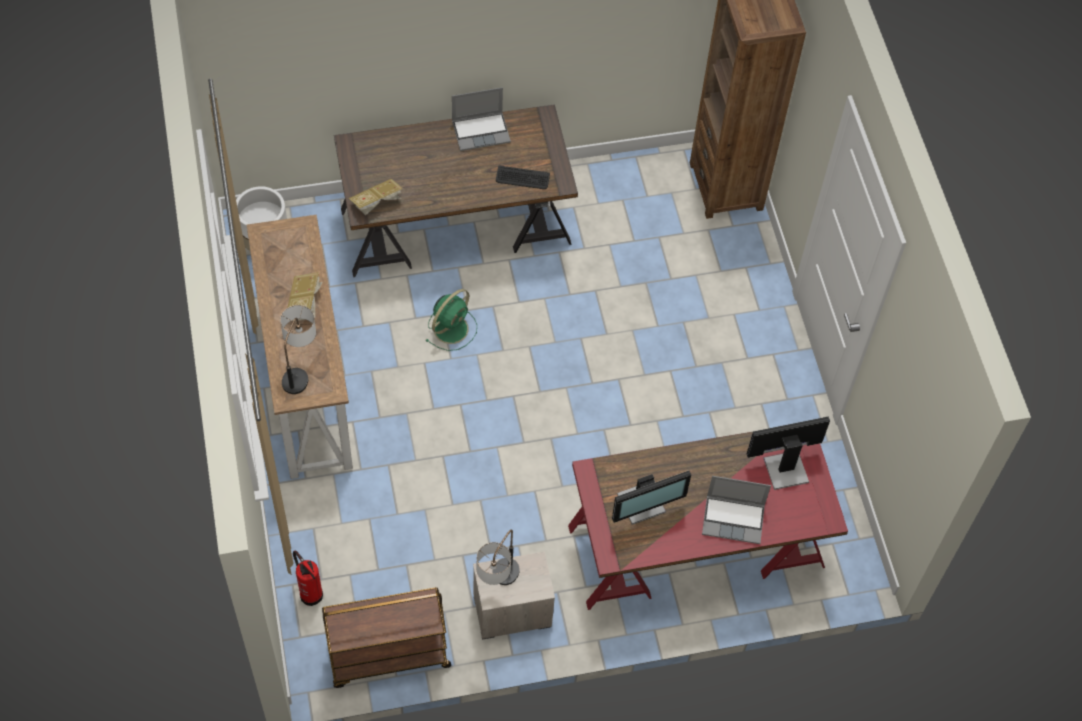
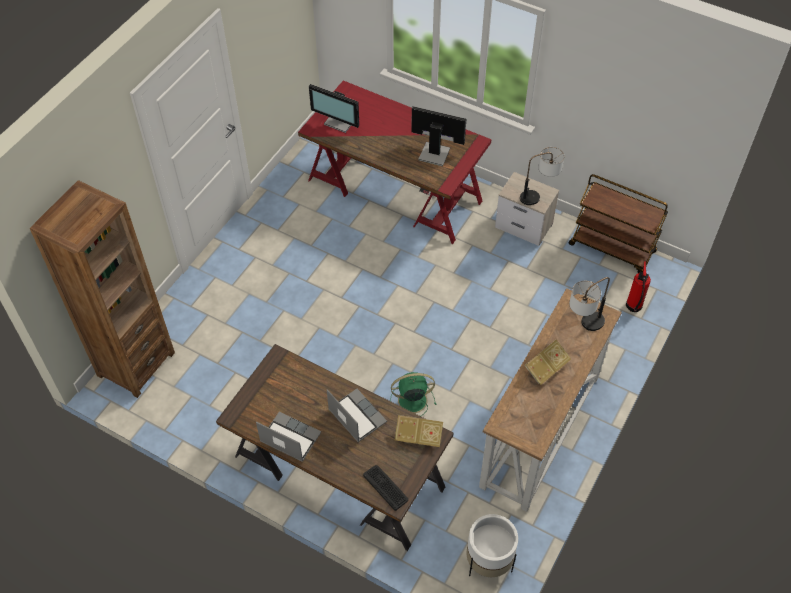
camera: 135 degrees left, 5 degrees down
(522, 178) = (299, 380): keyboard -> keyboard (385, 487)
(734, 519) = (393, 118): laptop -> laptop (356, 416)

